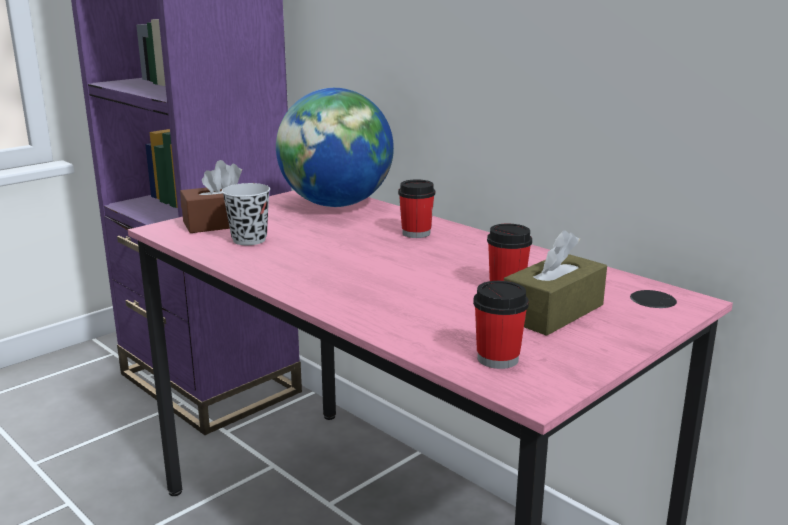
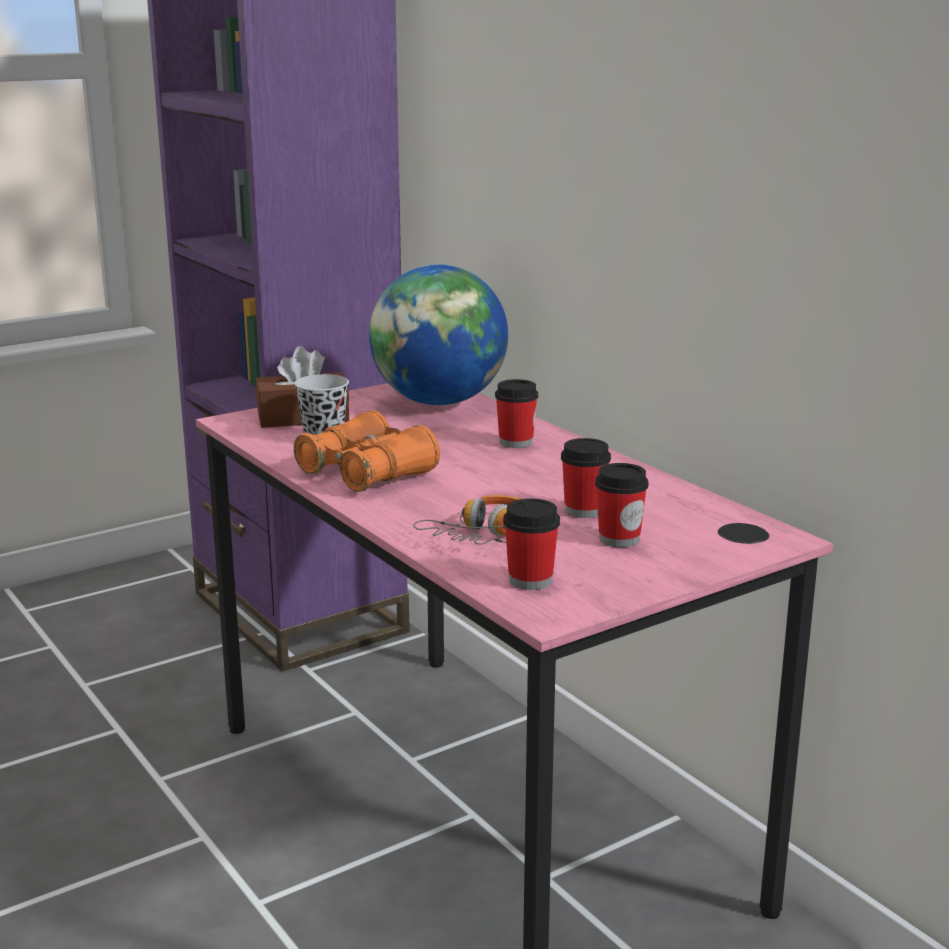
camera: 10 degrees right, 0 degrees up
(299, 267) = (367, 473): none -> orange binoculars
(429, 316) = (482, 534): none -> headphones
(553, 312) = (619, 539): brown tissue box -> cup

